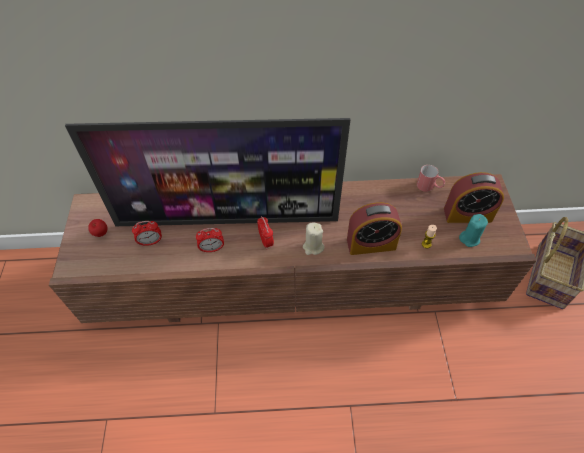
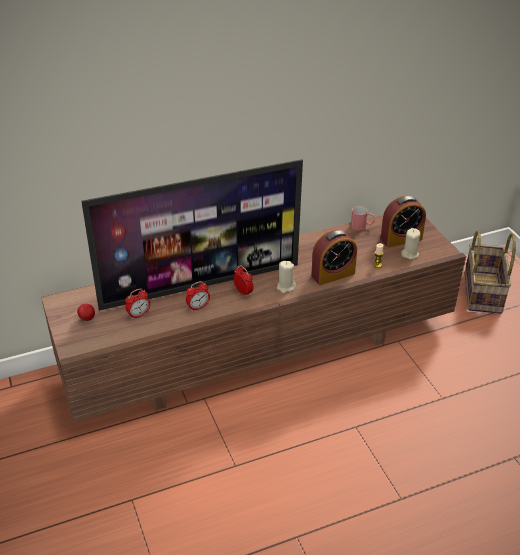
camera: 20 degrees left, 15 degrees down
(469, 238) = (409, 254): turquoise candle -> beige candle

